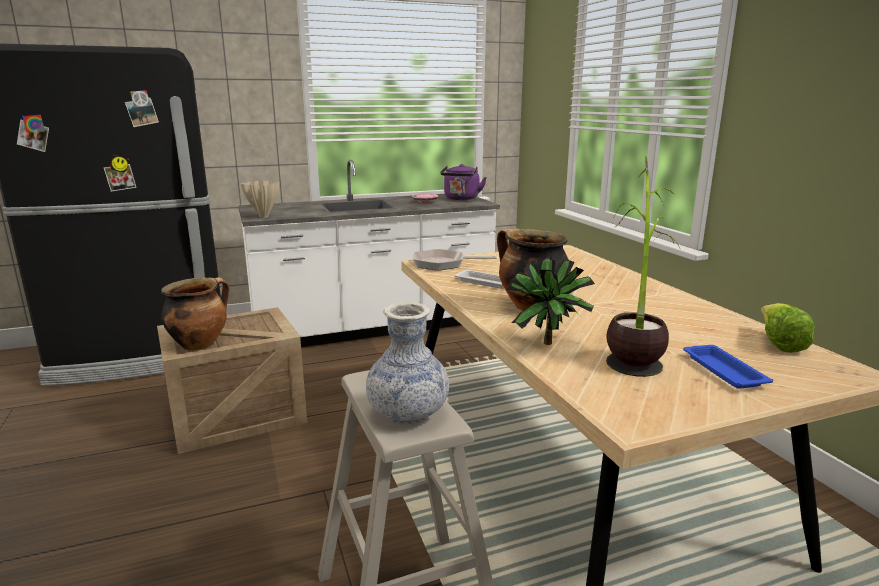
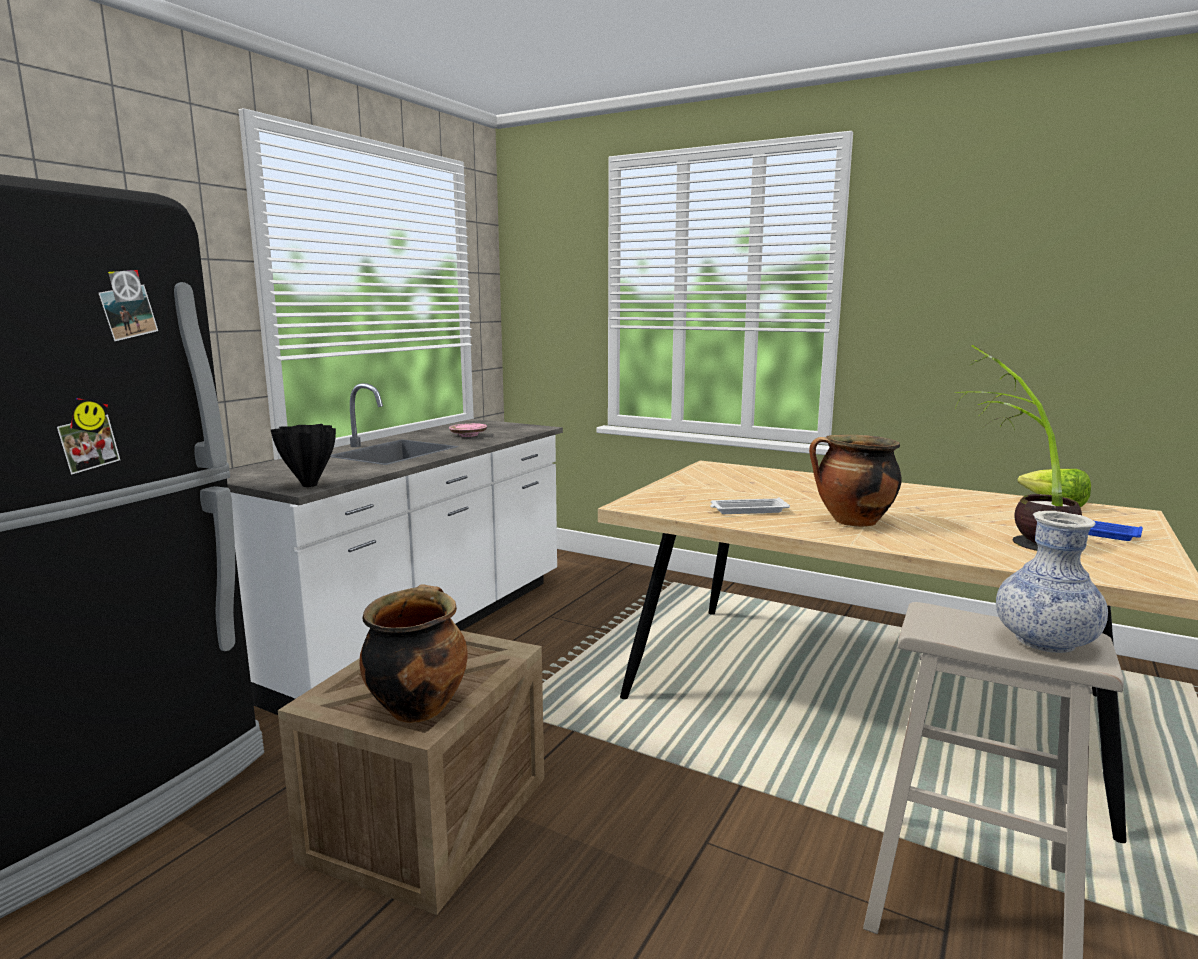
camera: 40 degrees left, 5 degrees down
(264, 216) = (308, 485): beige vase -> black vase
(443, 264) = (653, 502): frying pan -> none
(461, 199) = (497, 426): purple kettle -> none
(549, 346) = (963, 549): potted plant -> none

